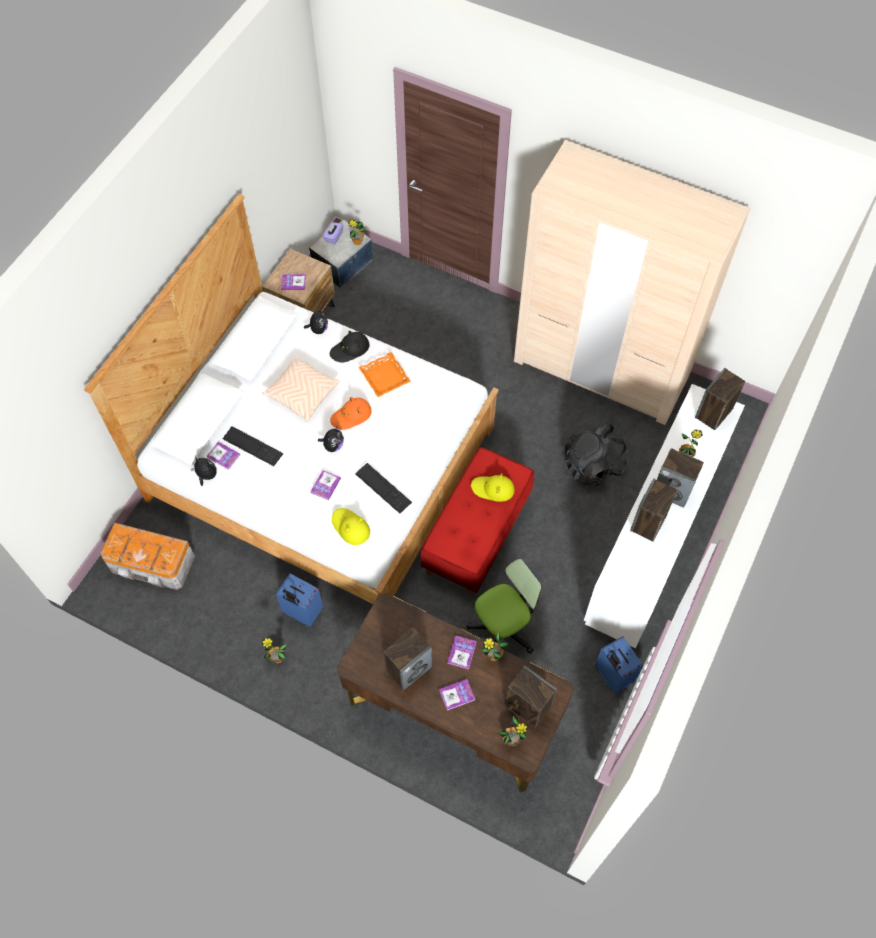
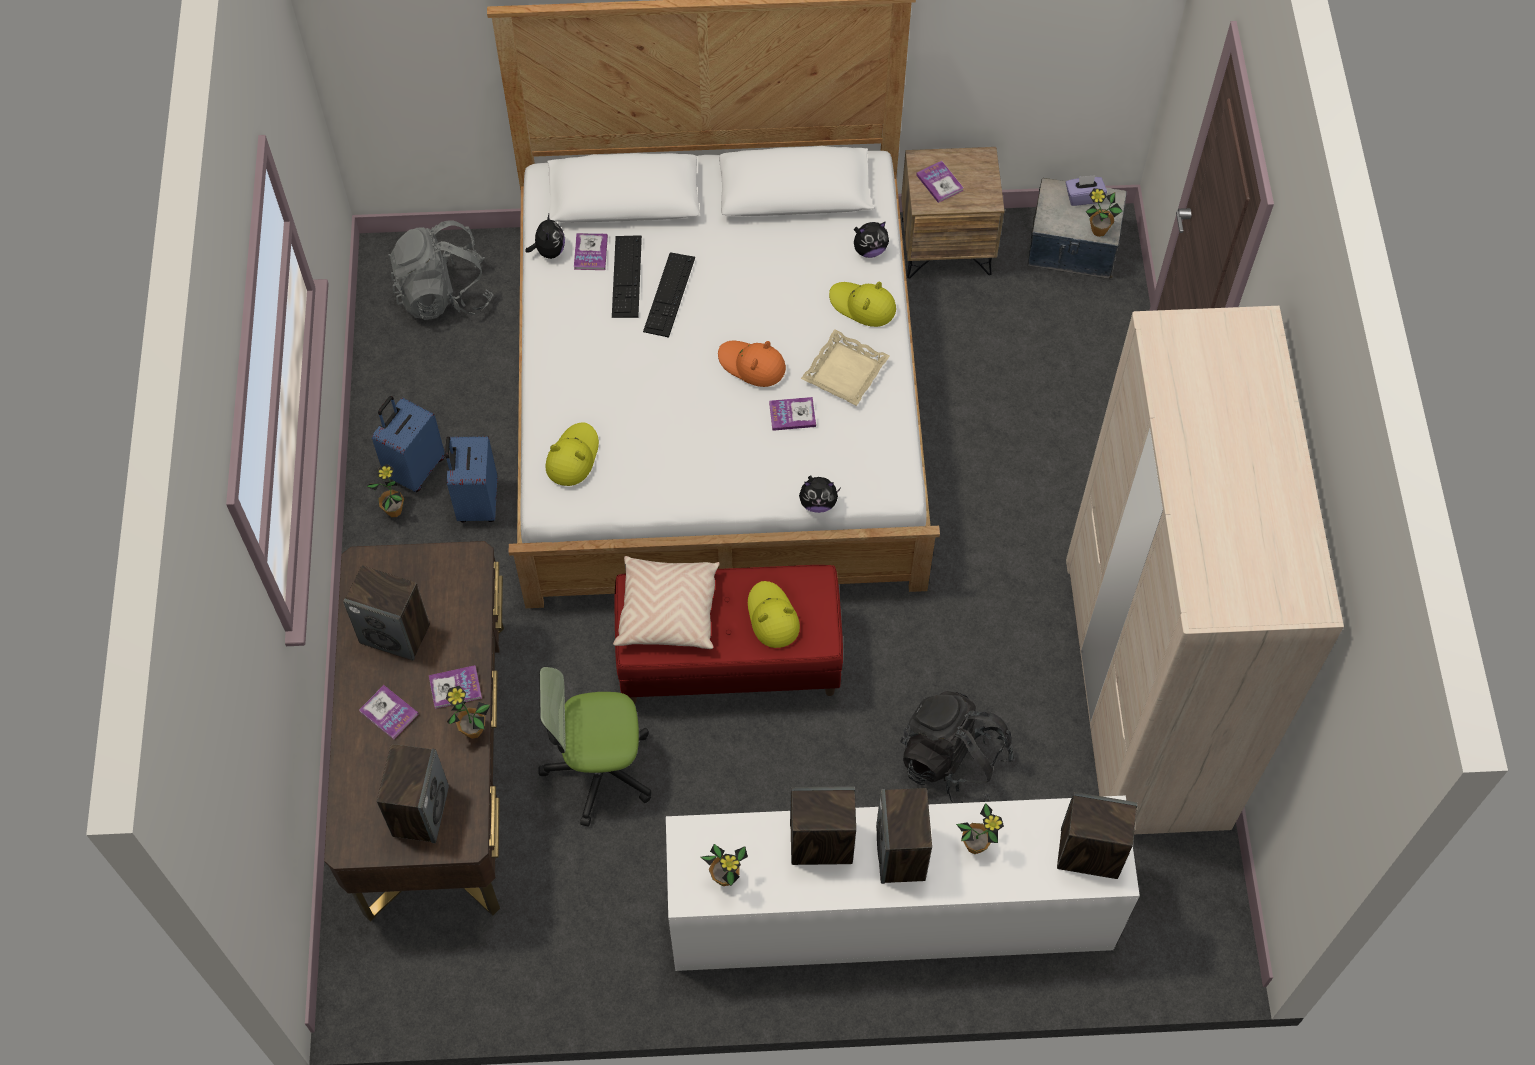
camera: 60 degrees right, 0 degrees up
(153, 564) = (444, 294): storage box -> grey backpack
(302, 394) = (748, 288): beige pillow -> beige pillow (667, 611)
(325, 485) = (619, 393): book -> book (792, 414)
(333, 446) = (688, 368): plush toy -> plush toy (818, 503)
(350, 349) = (862, 305): black hat -> yellow hat
(383, 488) = (659, 464): keyboard -> keyboard (669, 294)
(384, 377) = (844, 371): orange tray -> beige tray
(502, 629) = (599, 769): office chair -> office chair turned 150 degrees clockwise
(511, 740) = (358, 815): potted plant -> potted plant (725, 877)
(612, 675) = (611, 958): blue suitcase -> blue suitcase (415, 468)

